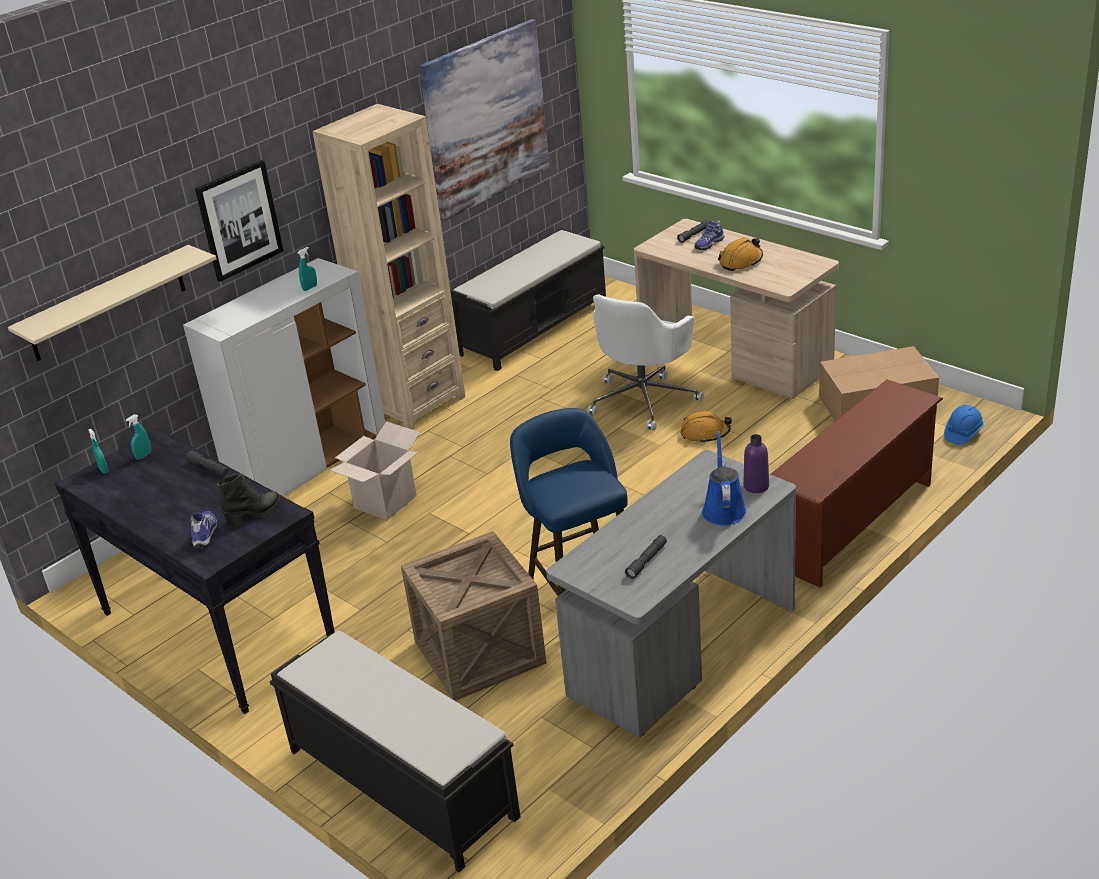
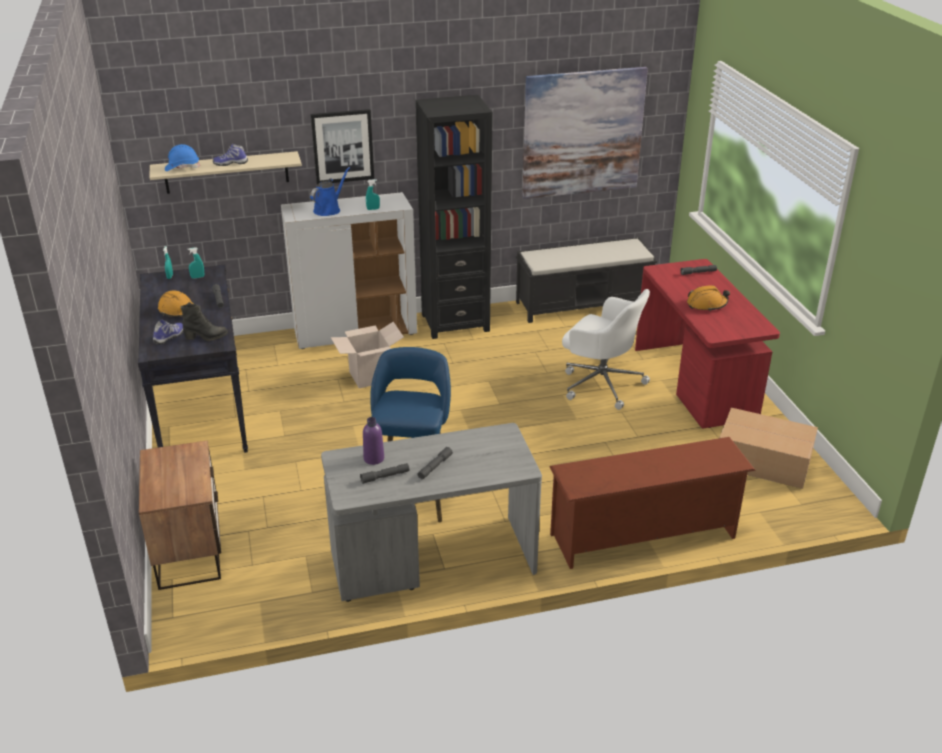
camera: 30 degrees right, 0 degrees up
(400, 783) = (190, 550): black bench -> nightstand
(415, 404) = (455, 322): beige bookcase -> black bookcase
(479, 652) = (317, 496): crate -> none
(644, 399) = (600, 383): white office chair -> white office chair turned 120 degrees counterclockwise
(684, 527) = (435, 466): none -> grey flashlight
(705, 433) = (614, 425): orange hard hat -> orange hard hat (178, 311)
(708, 244) = (699, 283): shoe -> shoe (230, 163)
(723, 509) = (474, 467): blue watering can -> blue watering can (328, 209)
(736, 359) = (696, 383): beige desk -> red desk
(756, 486) = (514, 463): purple bottle -> purple bottle (374, 458)
(963, 433) = (806, 513): blue hard hat -> blue hard hat (182, 167)

